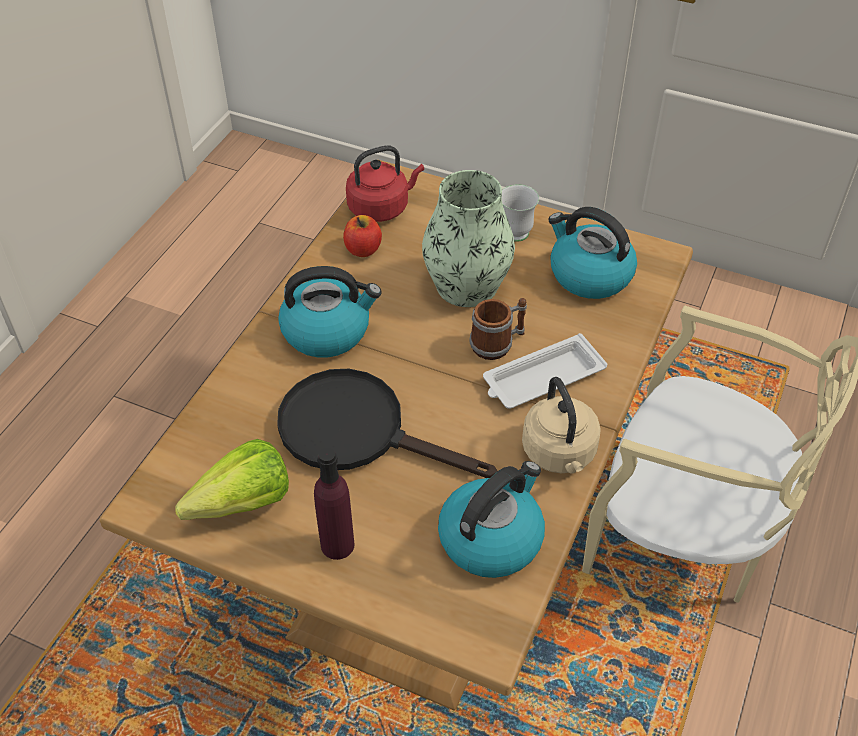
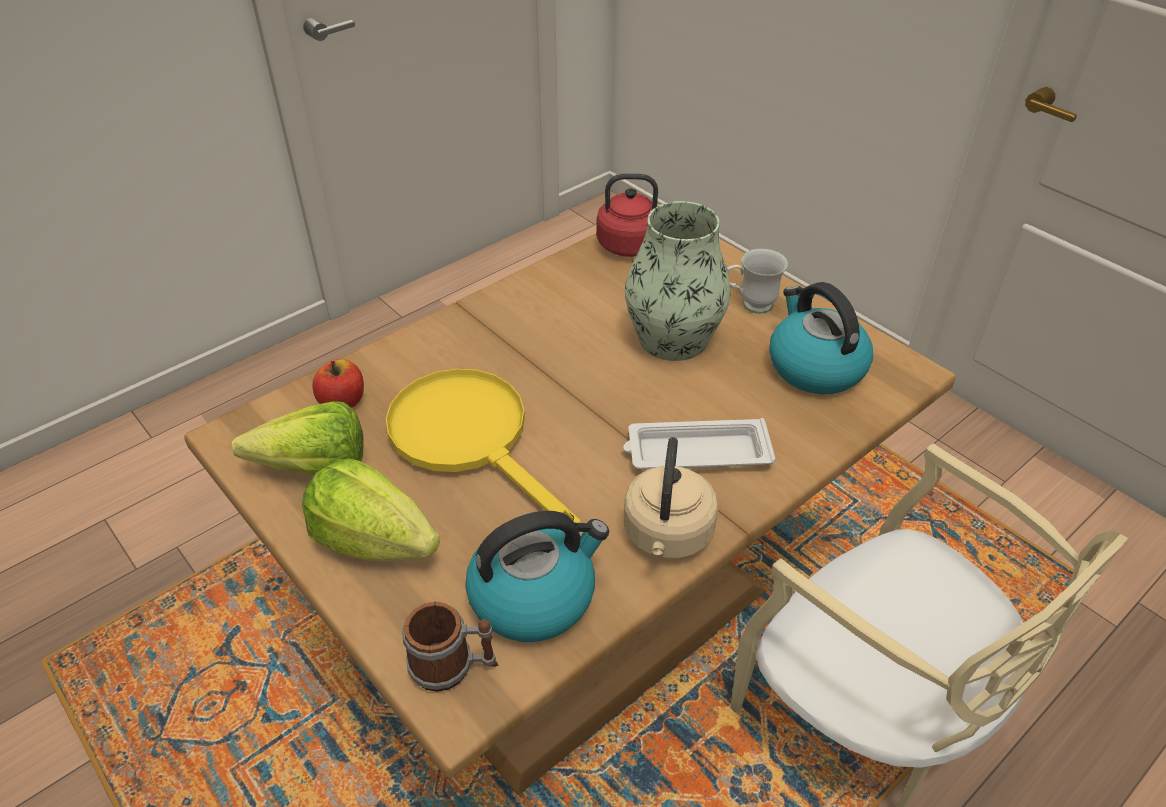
camera: 25 degrees right, 5 degrees down
(327, 331) = (505, 338): kettle -> none
(337, 545) = (374, 540): purple bottle -> lettuce
(358, 431) = (471, 439): black frying pan -> yellow frying pan
(363, 249) = (590, 276): apple -> apple (342, 402)
(498, 343) = (670, 403): mug -> mug (453, 666)

